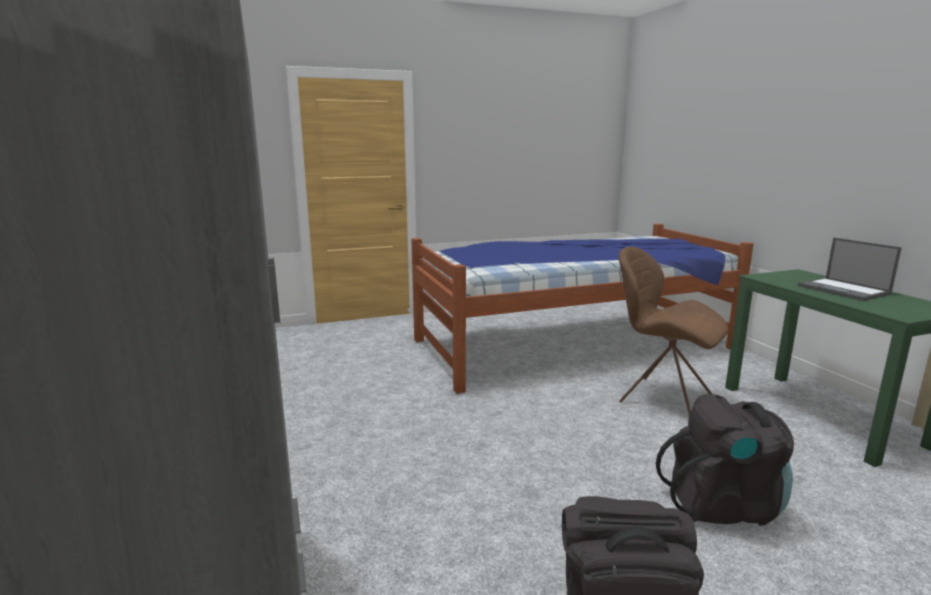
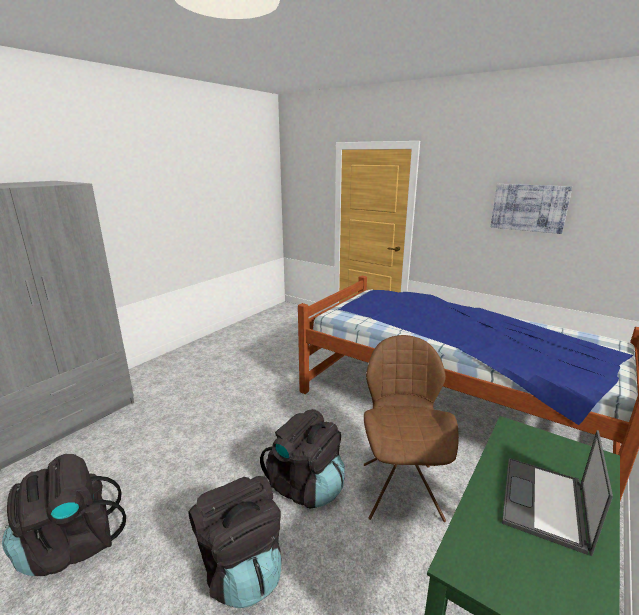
camera: 55 degrees right, 5 degrees up
(529, 143) = (529, 207): none -> picture
(627, 438) = (306, 486): none -> black backpack

